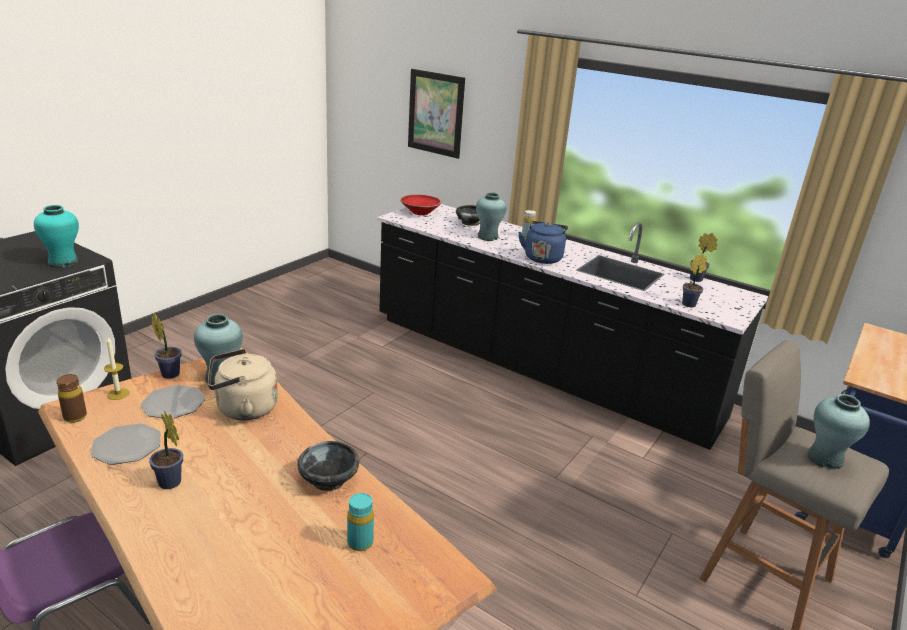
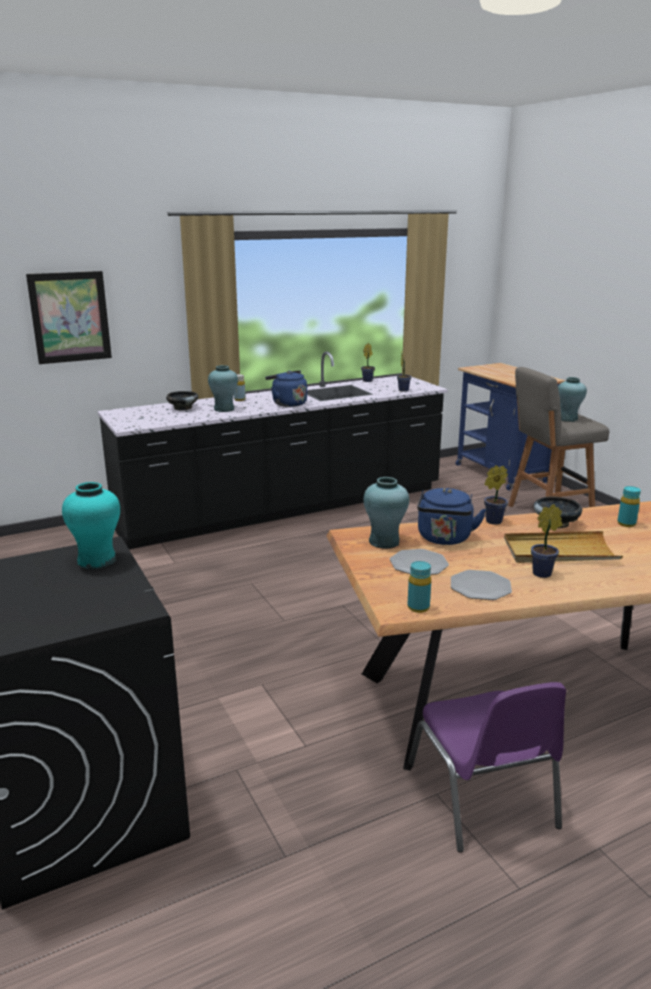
camera: 60 degrees left, 5 degrees down
(75, 417) = (418, 607): brown bottle -> turquoise bottle
(118, 394) = (385, 586): candle -> none
(169, 373) = (359, 562): potted plant -> potted plant (491, 522)
(237, 490) = (559, 551): none -> beige tray
(243, 409) = (444, 539): beige kettle -> blue kettle
(420, 212) = (130, 418): red bowl -> none

